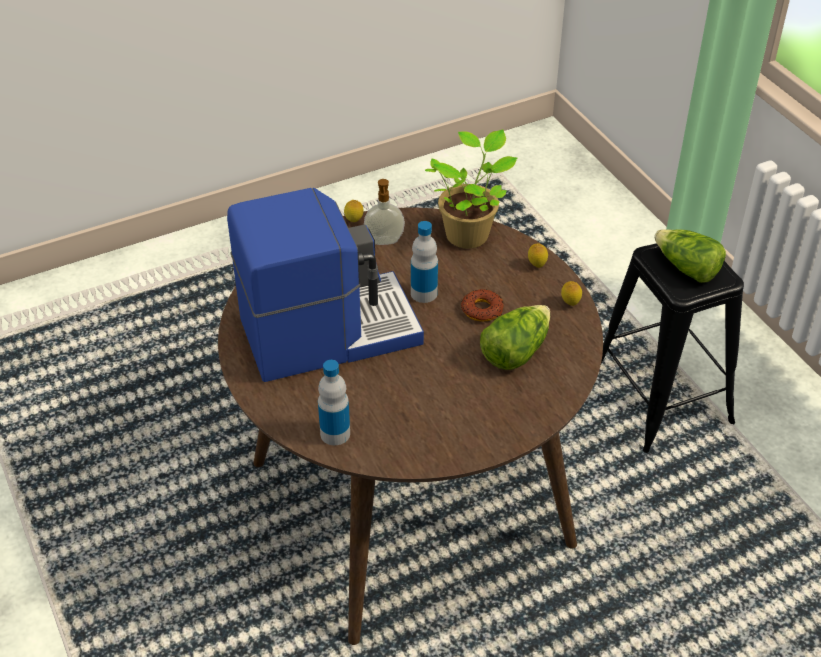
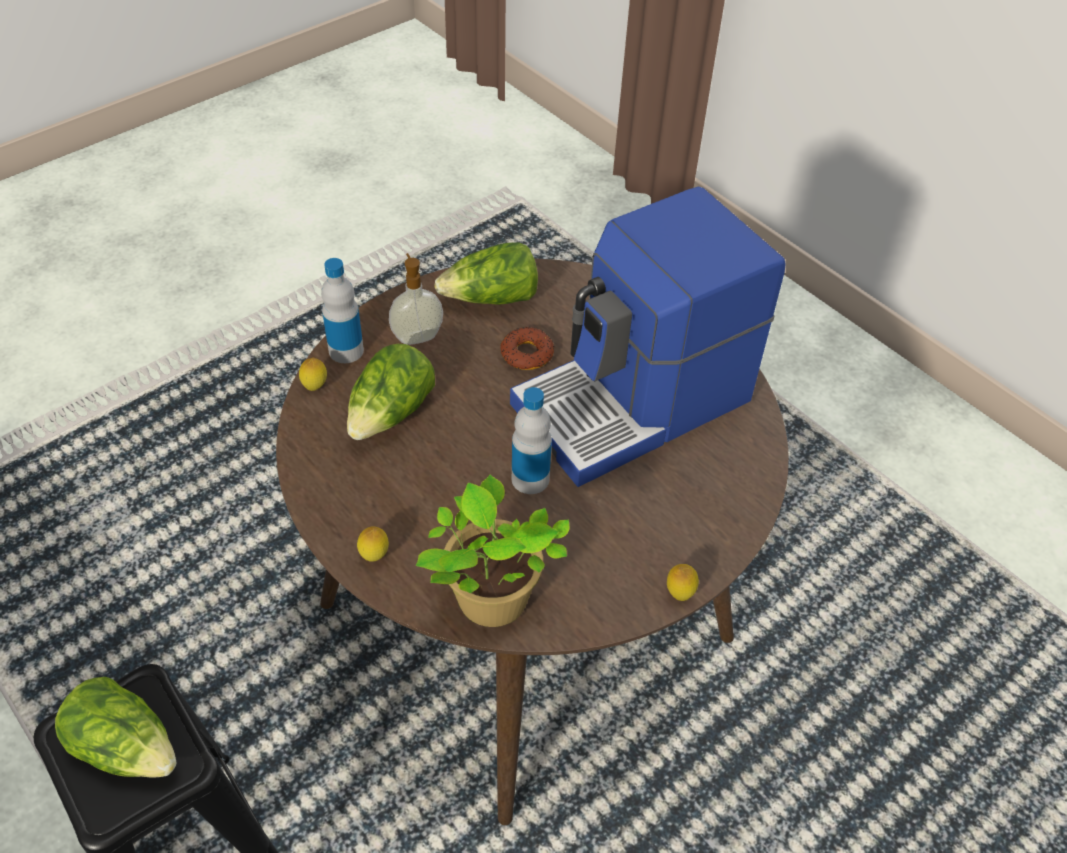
camera: 165 degrees right, 5 degrees up
(335, 433) = (575, 289): bottle -> bottle (346, 350)
(384, 241) = (617, 561): soap dispenser -> soap dispenser (417, 336)
(412, 436) = (491, 298): none -> lettuce
(482, 309) = (444, 466): donut -> donut (526, 354)
(570, 304) = (321, 497): lemon -> lemon (315, 387)

